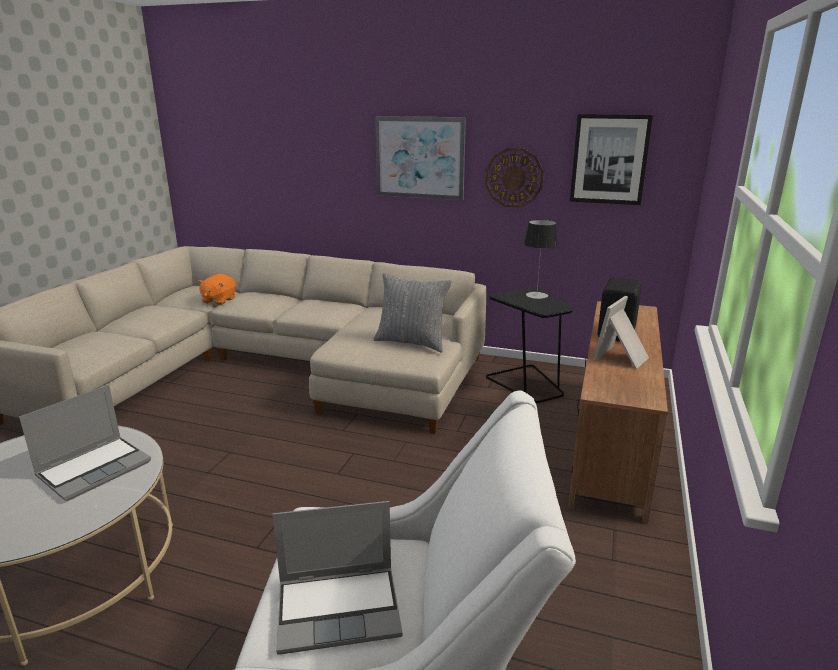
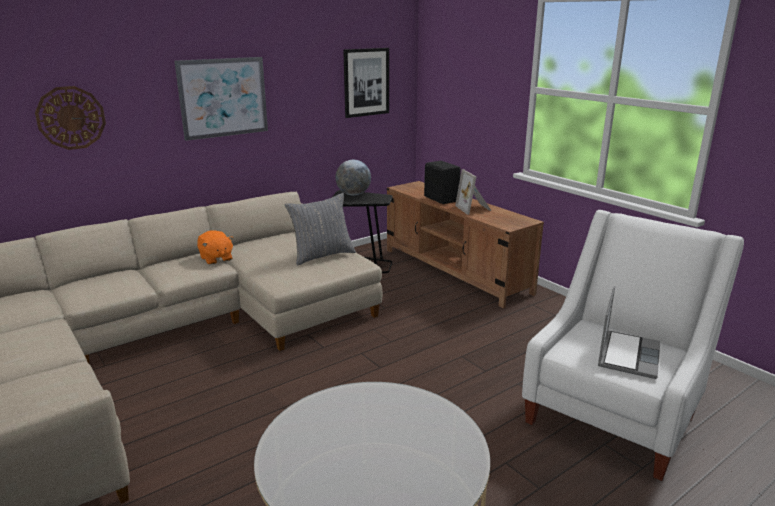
camera: 55 degrees left, 0 degrees up
(95, 468) = (378, 416): laptop -> none
(218, 300) = (56, 302): orange plush toy -> orange plush toy (216, 259)
(514, 178) = (304, 105): wall clock -> wall clock (71, 118)
(536, 295) = (353, 194): table lamp -> globe

